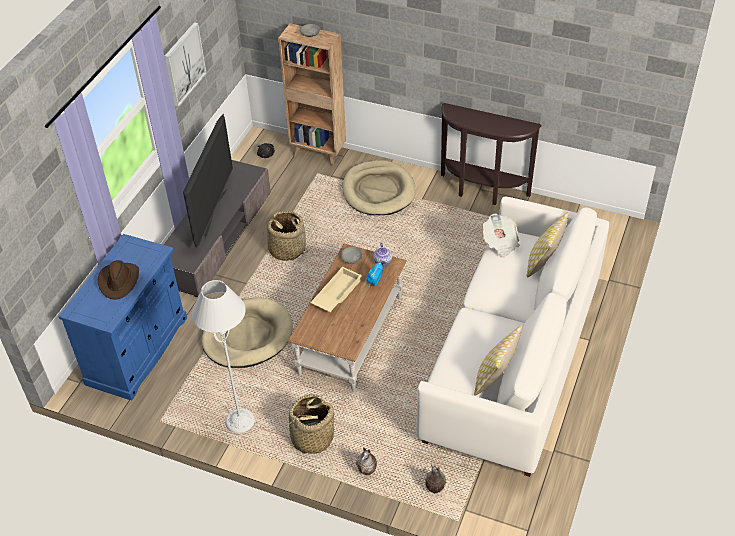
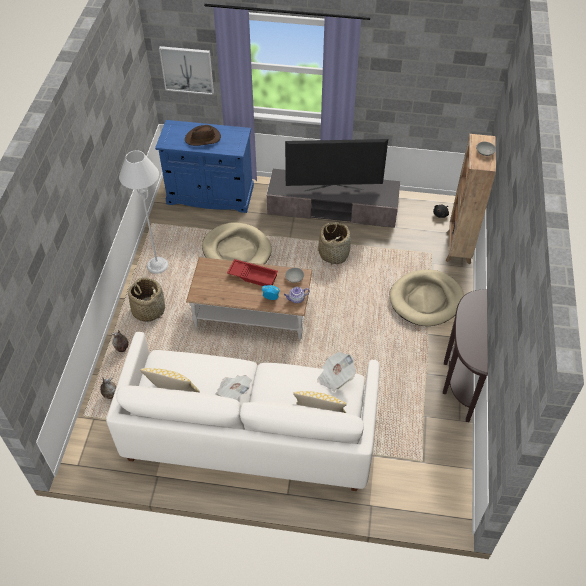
camera: 75 degrees right, 5 degrees up
(184, 64) = (399, 86): picture -> picture (187, 69)
(336, 293) = (253, 275): beige tray -> red tray
(503, 325) = (233, 392): none -> newspaper

